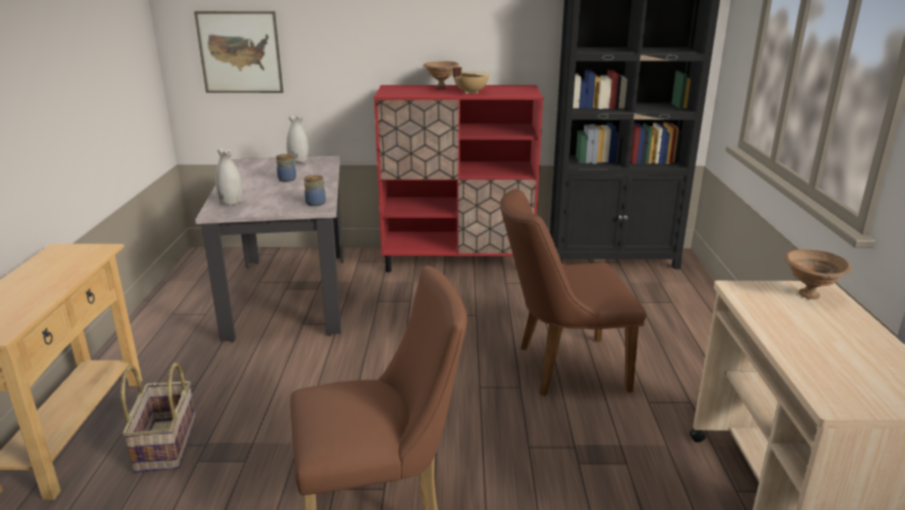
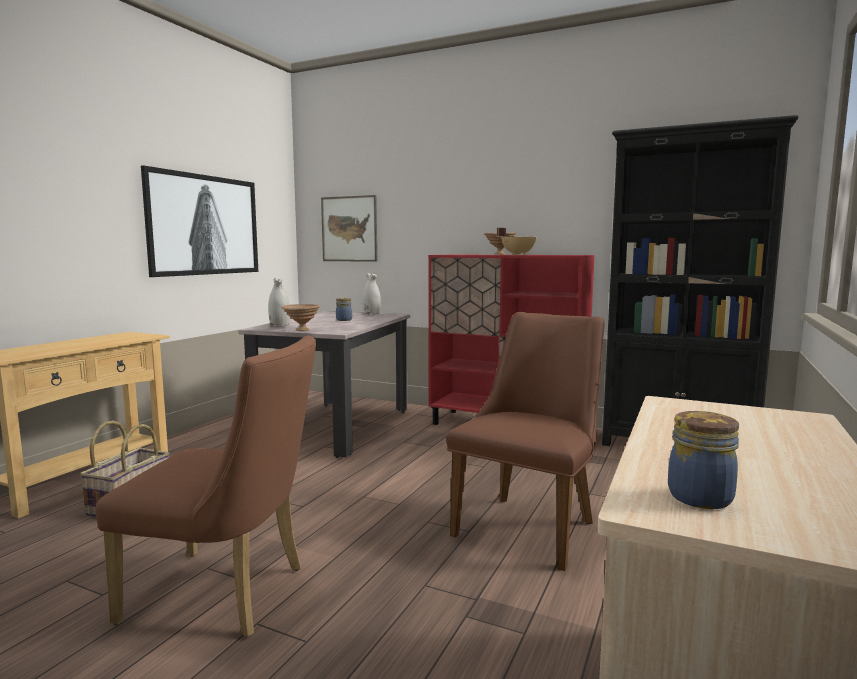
camera: 25 degrees right, 15 degrees down
(82, 78) = (204, 225): none -> picture
(315, 203) = (339, 330): jar -> jar (697, 496)
(561, 367) = (532, 524): brown chair -> brown chair turned 105 degrees clockwise
(810, 295) = (773, 420): brown bowl -> brown bowl (302, 330)

